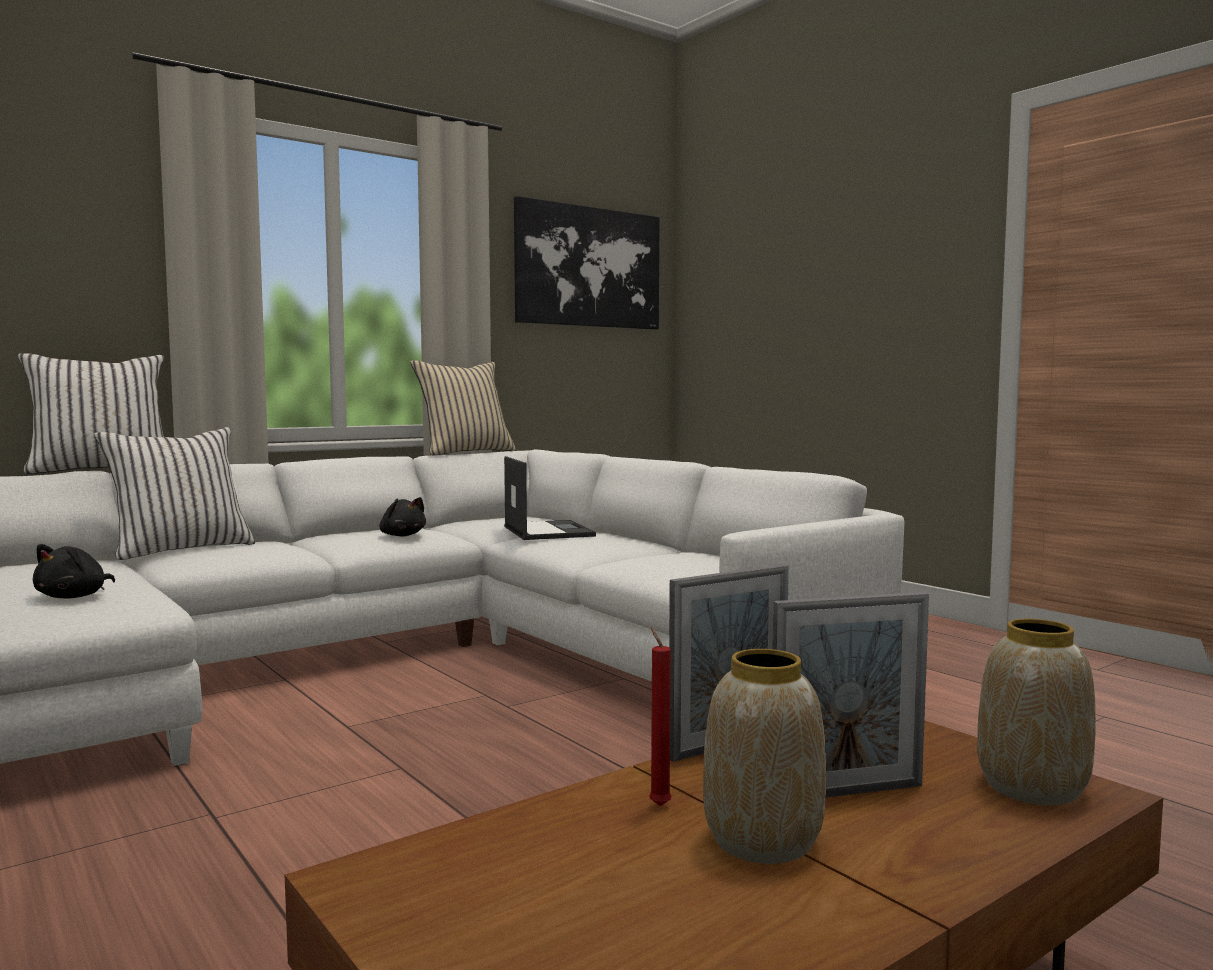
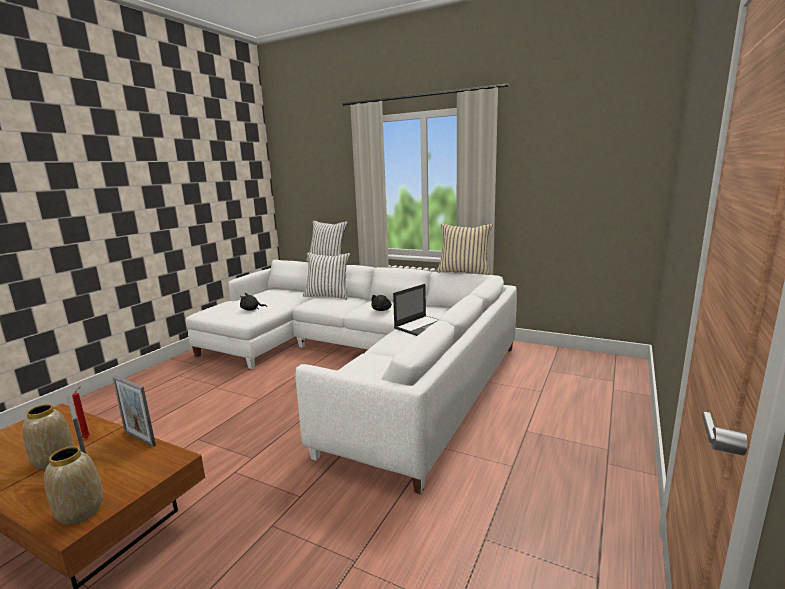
camera: 65 degrees right, 10 degrees up
(588, 267) = (583, 158): picture -> none

